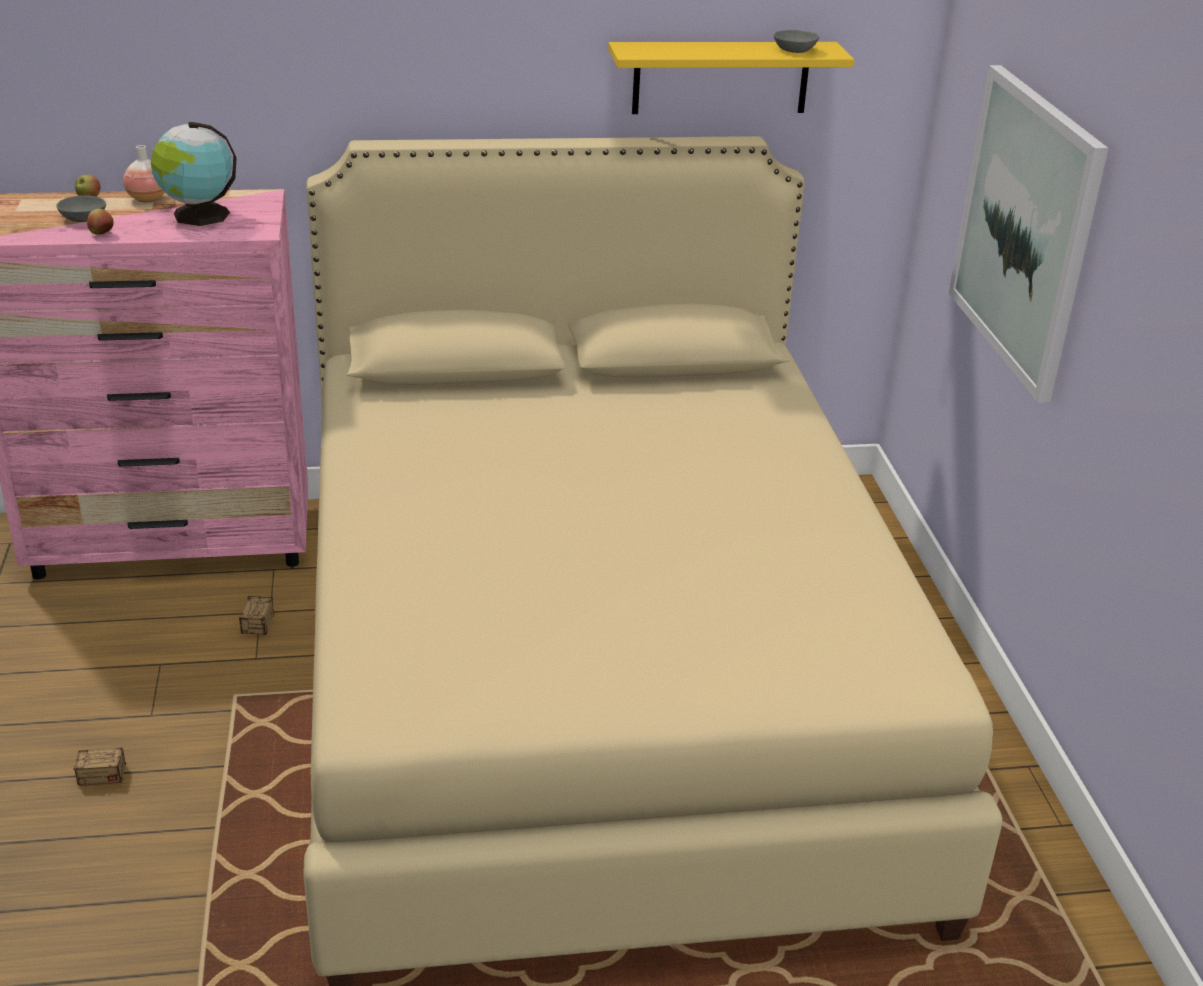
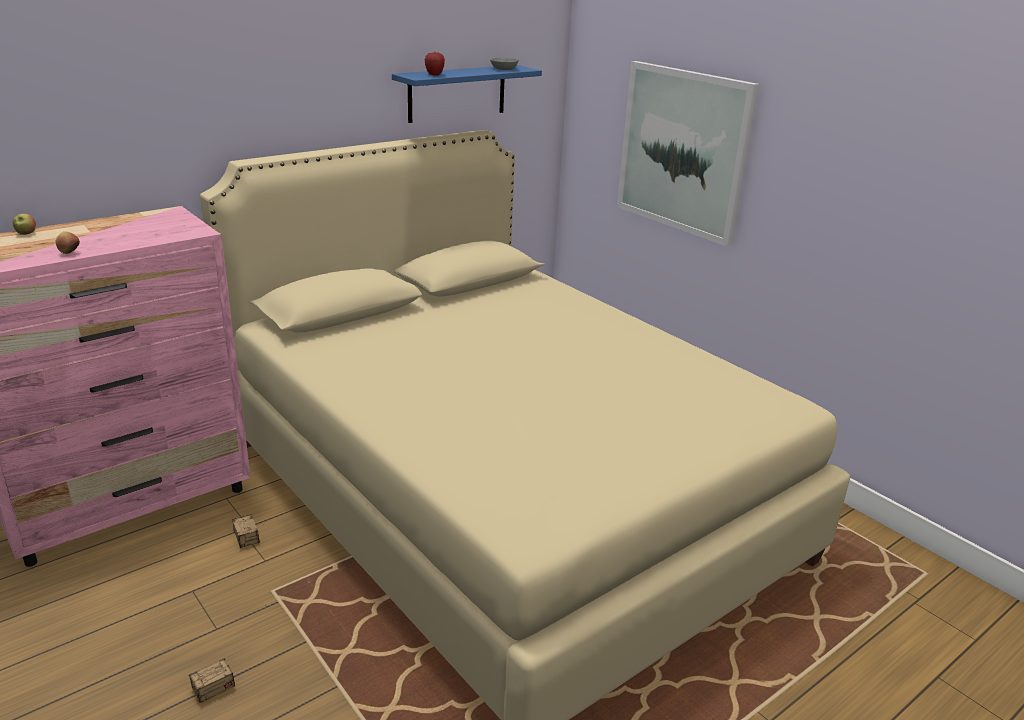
camera: 30 degrees left, 5 degrees down
(85, 217) = (39, 245): grey bowl -> none
(147, 199) = (78, 226): vase -> none
(198, 216) = (136, 230): globe -> none
(664, 51) = (434, 75): none -> apple
(721, 77) = (457, 93): yellow shelf -> blue shelf

